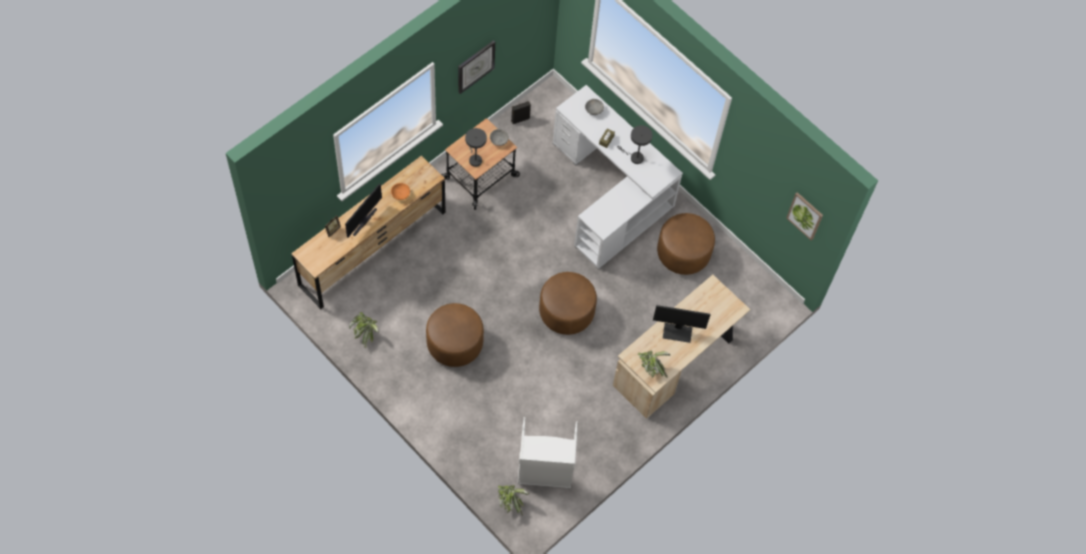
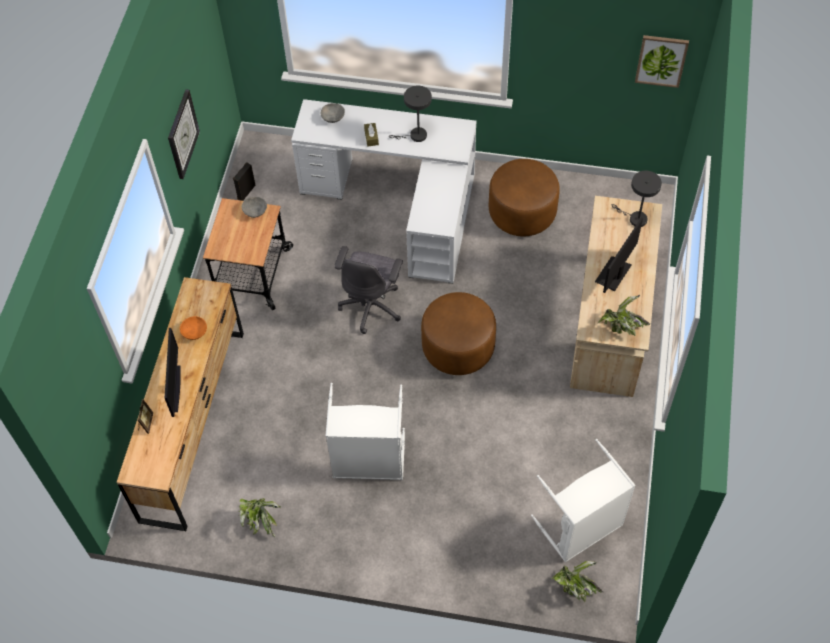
camera: 30 degrees left, 5 degrees down
(454, 343) = (368, 462): brown ottoman -> white laundry basket
(474, 159) = (244, 246): grey table lamp -> grey table lamp (635, 218)
(536, 248) = (372, 306): none -> grey office chair
(677, 332) = (614, 274): monitor -> monitor turned 150 degrees clockwise

